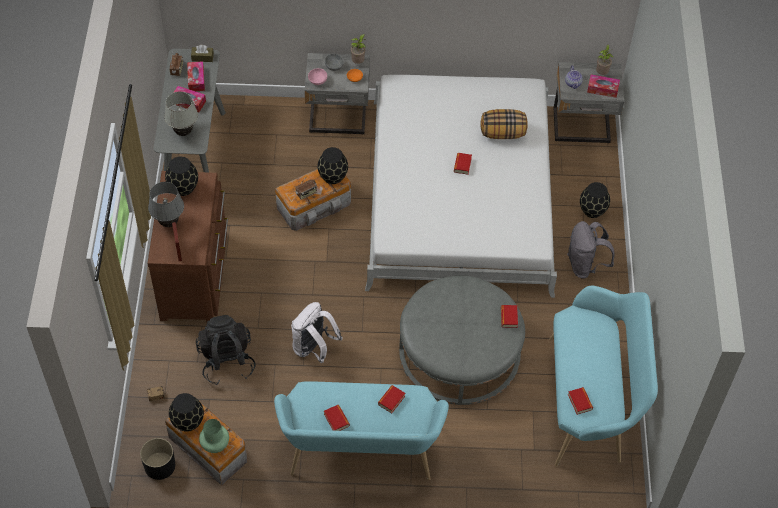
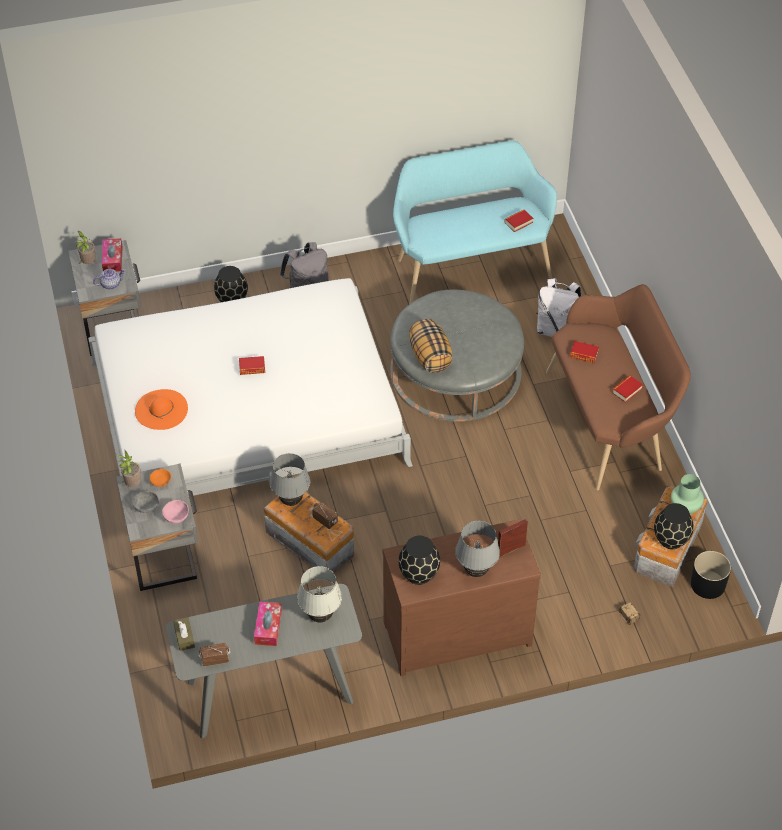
camera: 105 degrees left, 5 degrees down
(196, 80) = (226, 631): tissue box -> none
(226, 361) = (556, 564): black backpack -> none
(314, 348) = (505, 491): white backpack -> white backpack (557, 329)
(333, 177) = (291, 501): black vase -> grey table lamp
(360, 454) = (610, 421): turquoise bench -> brown bench
(438, 102) = (161, 409): none -> orange hat
(502, 133) = (192, 343): pillow -> pillow (430, 357)
(509, 318) = (436, 299): book -> none

